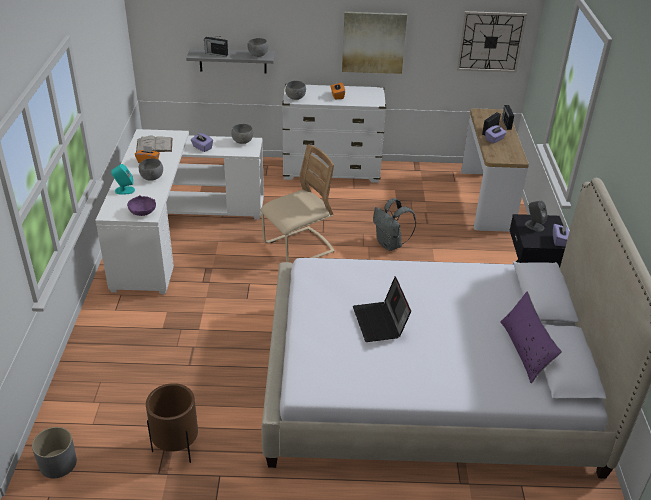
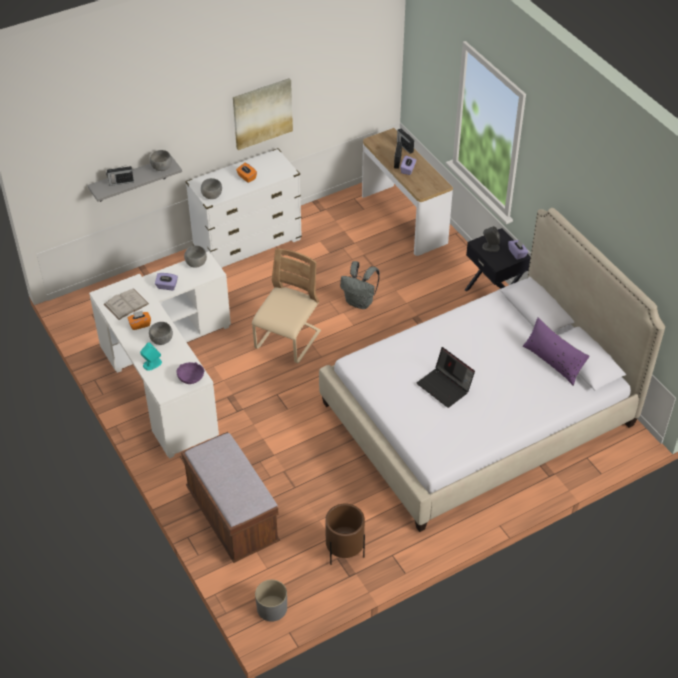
camera: 30 degrees left, 10 degrees up
(110, 363) = (232, 517): none -> brown bench
(490, 41) = (365, 74): wall clock -> none

